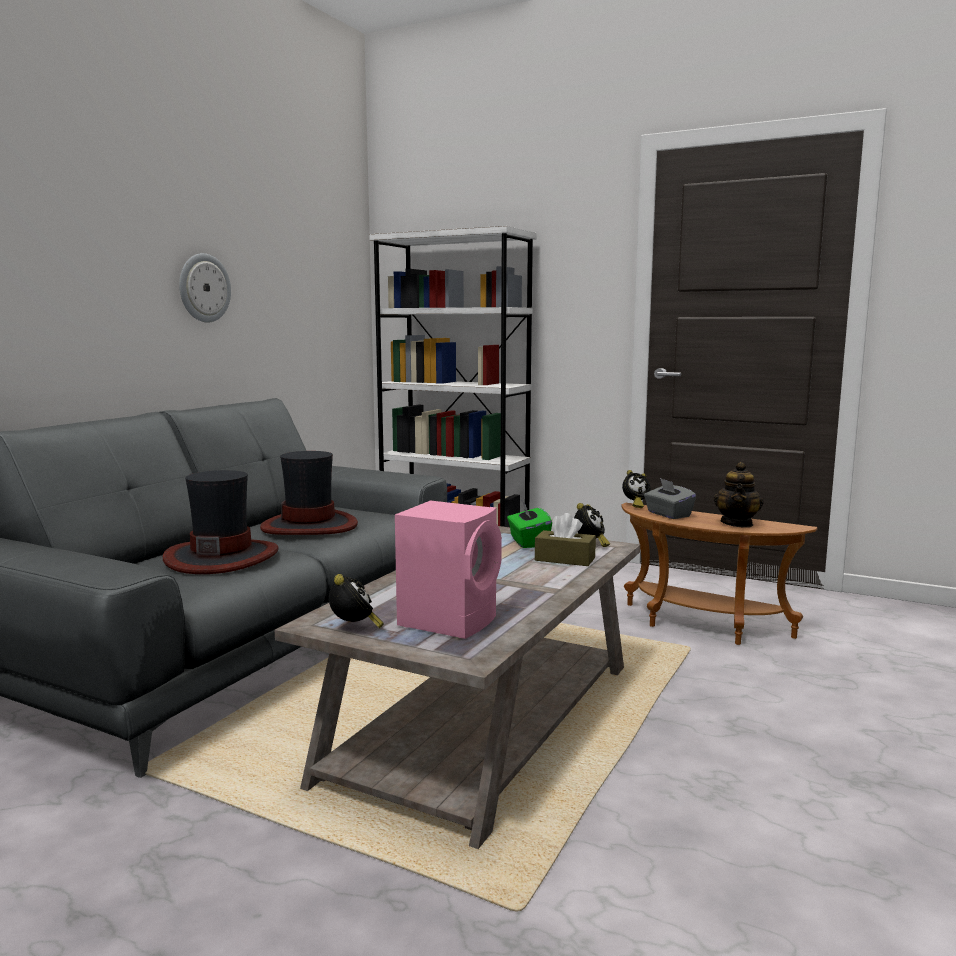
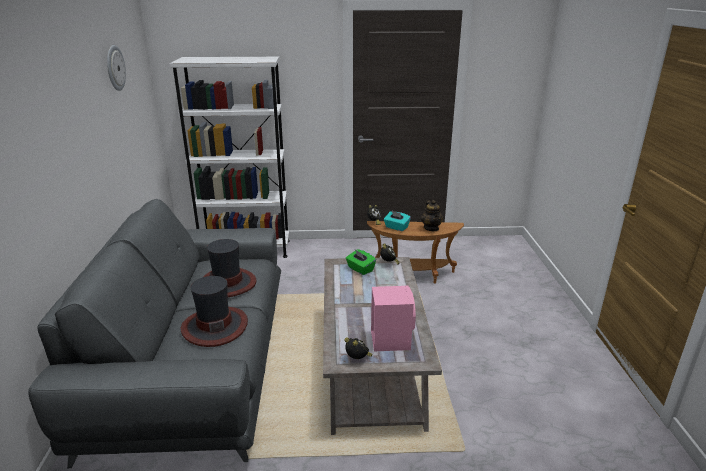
camera: 30 degrees left, 15 degrees up
(204, 288) = (95, 135): wall clock -> wall clock (115, 68)
(564, 559) = (390, 278): brown tissue box -> none
(668, 514) = (396, 227): grey tissue box -> turquoise tissue box

